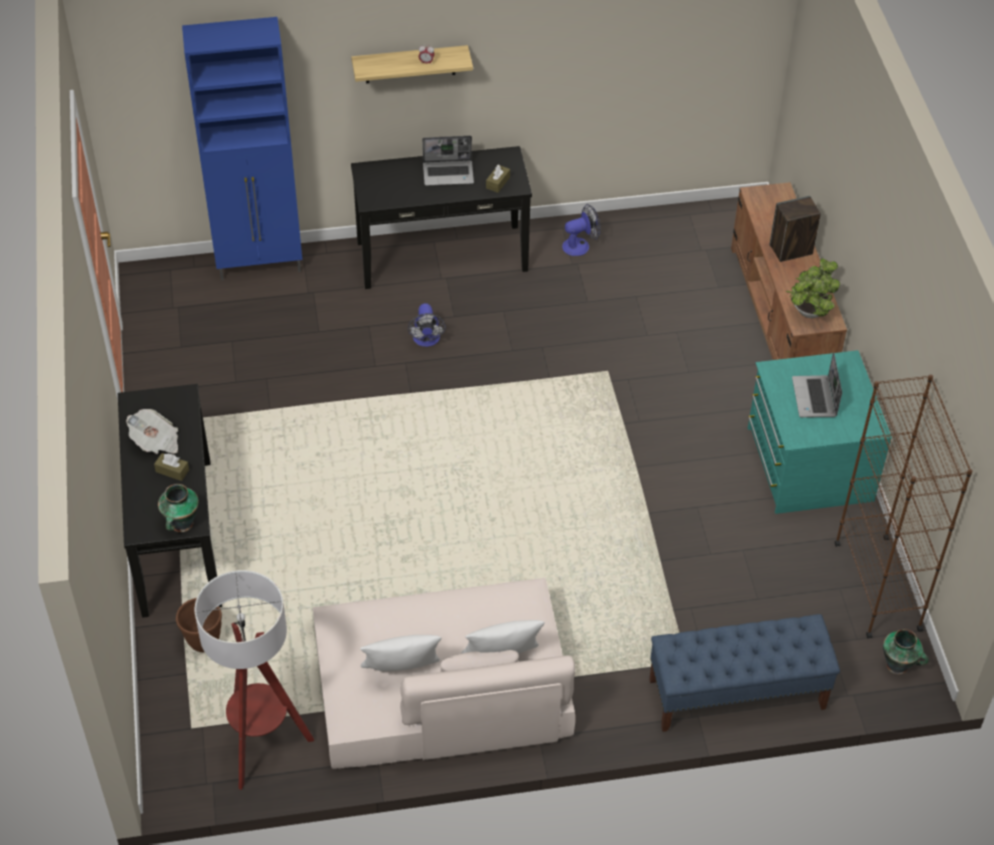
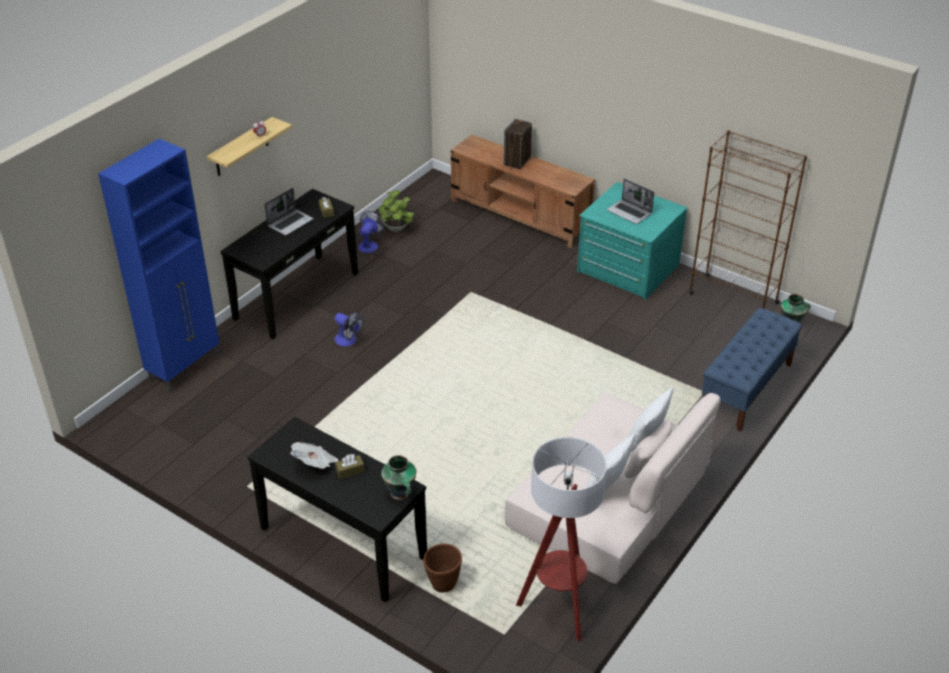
camera: 45 degrees left, 10 degrees down
(808, 313) = (567, 182): potted plant -> potted plant (396, 229)

